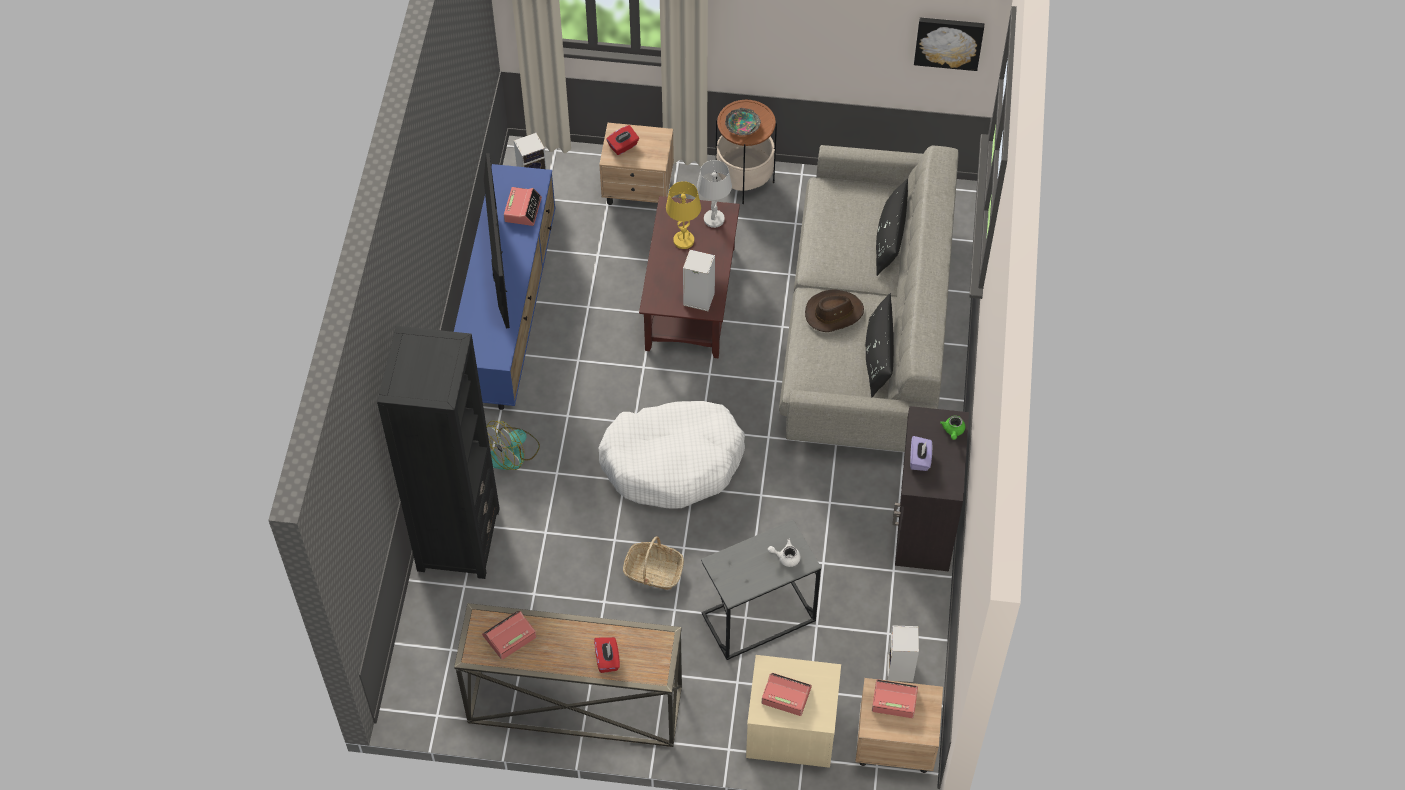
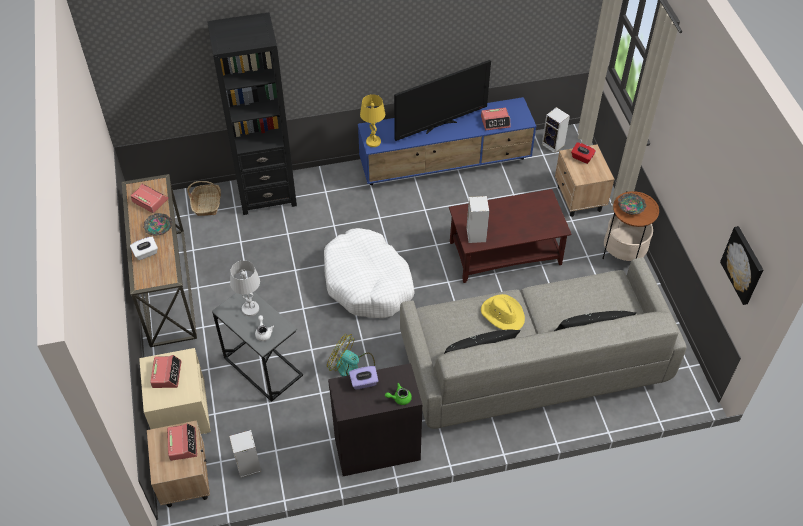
camera: 70 degrees right, 5 degrees down
(513, 453) = (339, 200): fan -> fan (352, 368)
(566, 635) = (158, 227): none -> bowl
(607, 659) = (146, 253): red tissue box -> white tissue box
(653, 571) = (278, 297): basket -> basket (207, 204)
(683, 240) = (521, 212): yellow table lamp -> yellow table lamp (373, 142)
(714, 219) = (549, 223): white table lamp -> white table lamp (250, 309)
(833, 313) = (503, 314): brown hat -> yellow hat

